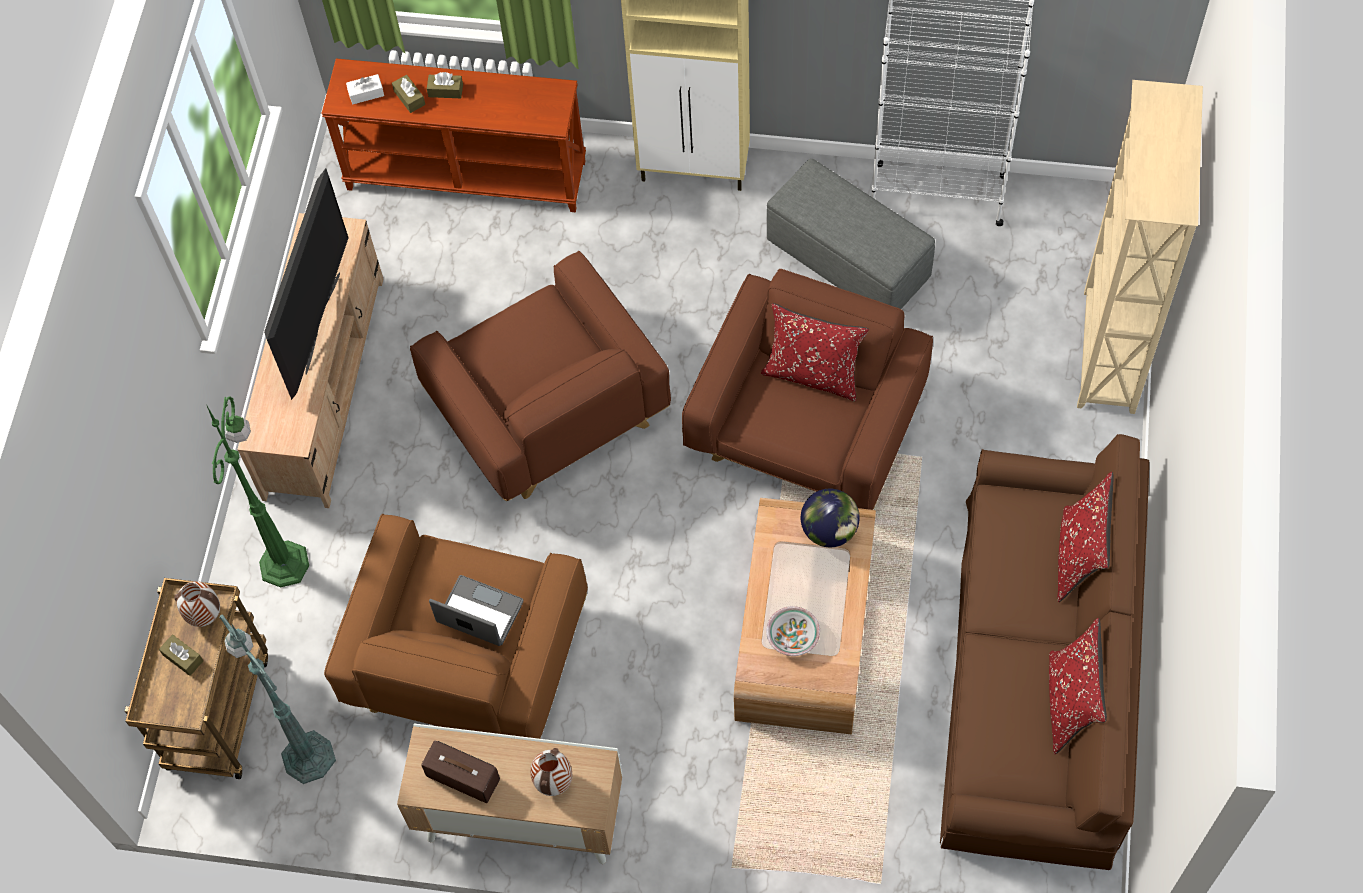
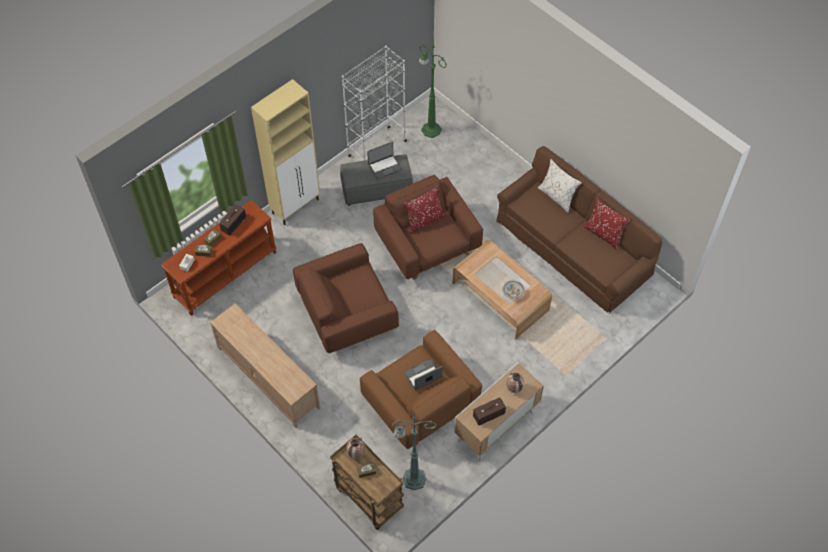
camera: 55 degrees left, 5 degrees down
(285, 561) = (328, 436): green floor lamp -> green floor lamp (430, 129)
(321, 322) = (264, 345): television -> none
(504, 93) = (233, 223): none -> radio
(548, 408) = (347, 313): brown armchair -> brown armchair turned 150 degrees clockwise
(829, 530) = (484, 256): globe -> none
(870, 227) = (384, 167): none -> laptop
(1079, 556) = (557, 196): red pillow -> white pillow
(1107, 352) = (479, 148): beige bookcase -> none

